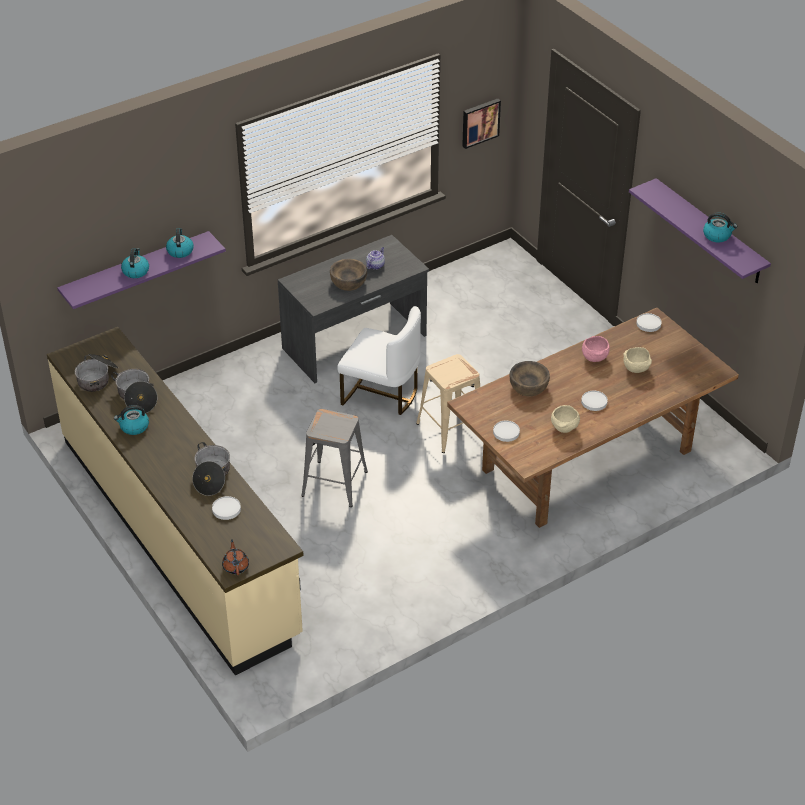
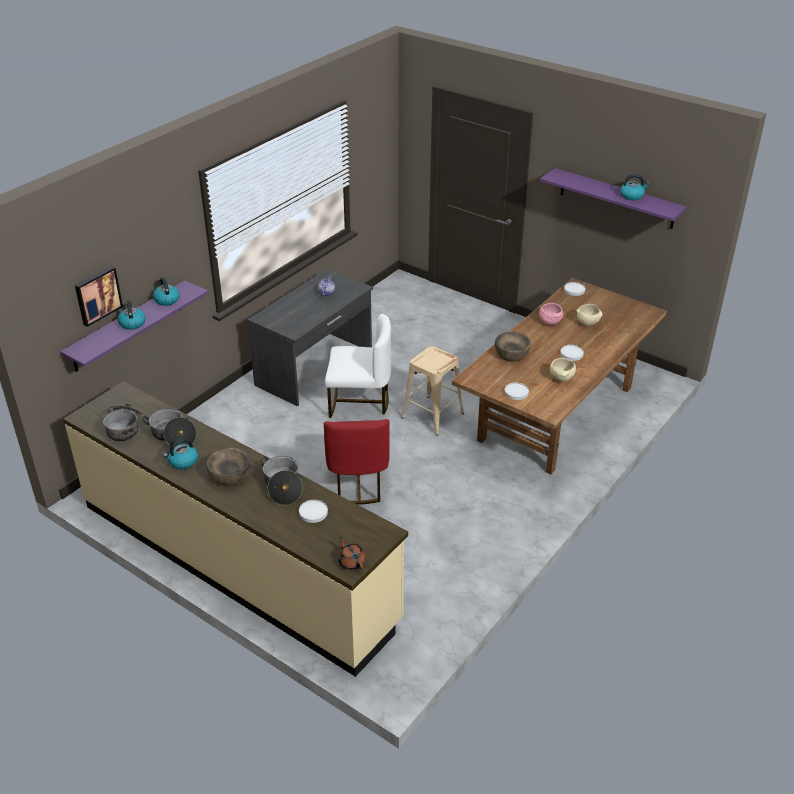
camera: 20 degrees left, 5 degrees down
(334, 484) = (358, 482): grey stool -> red chair
(348, 282) = (311, 309): brown bowl -> brown bowl (230, 475)
(480, 122) = (375, 165): picture -> picture (97, 295)

